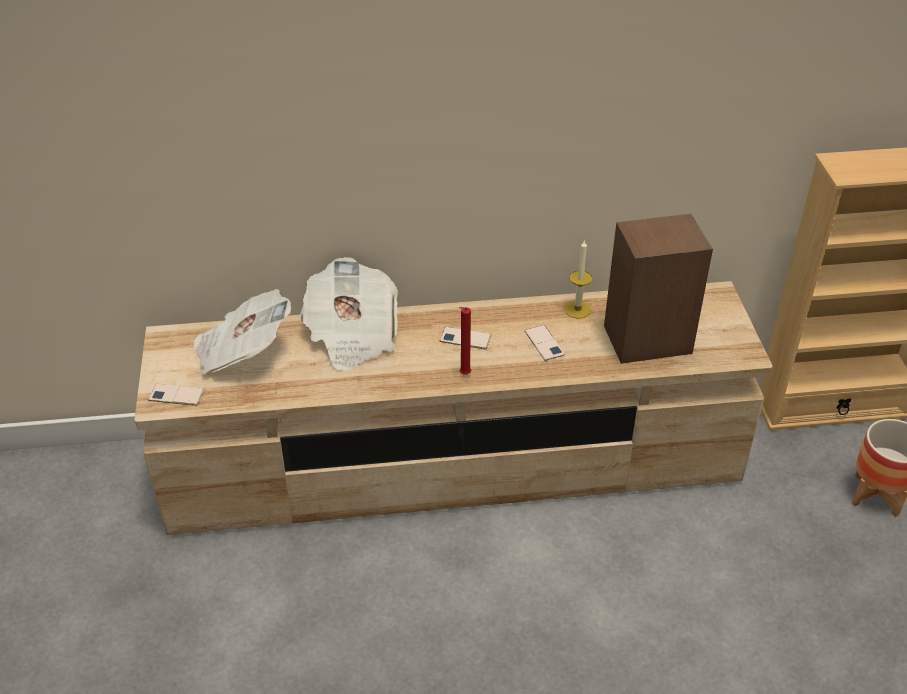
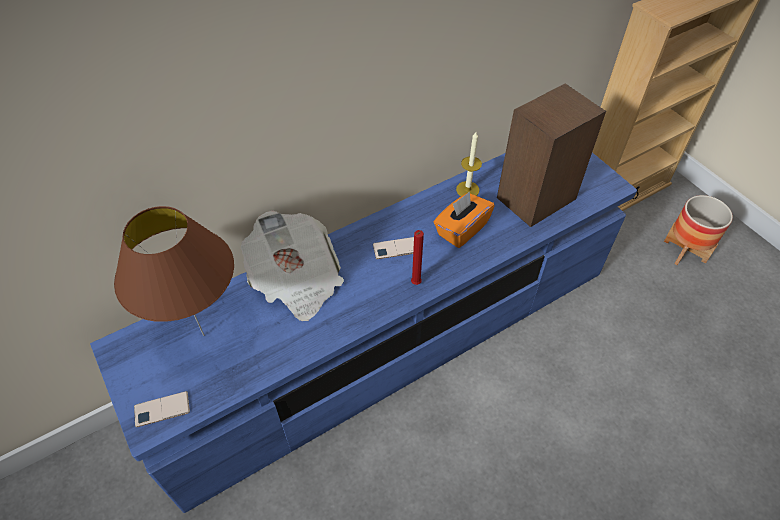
camera: 25 degrees left, 10 degrees up
(242, 352) = (203, 335): newspaper -> brown table lamp
(453, 463) = (389, 340): beige tv stand -> blue tv stand
(544, 343) = (461, 229): phone -> orange tissue box

